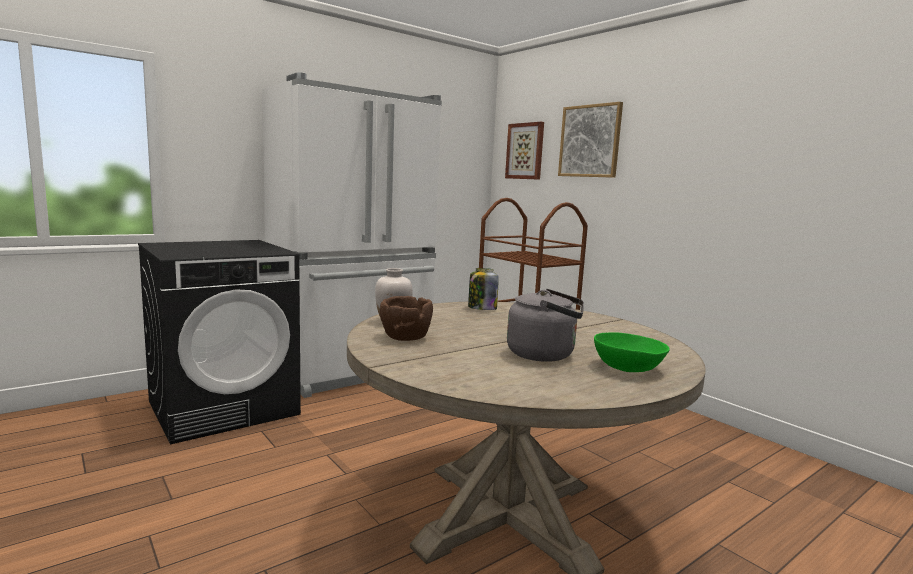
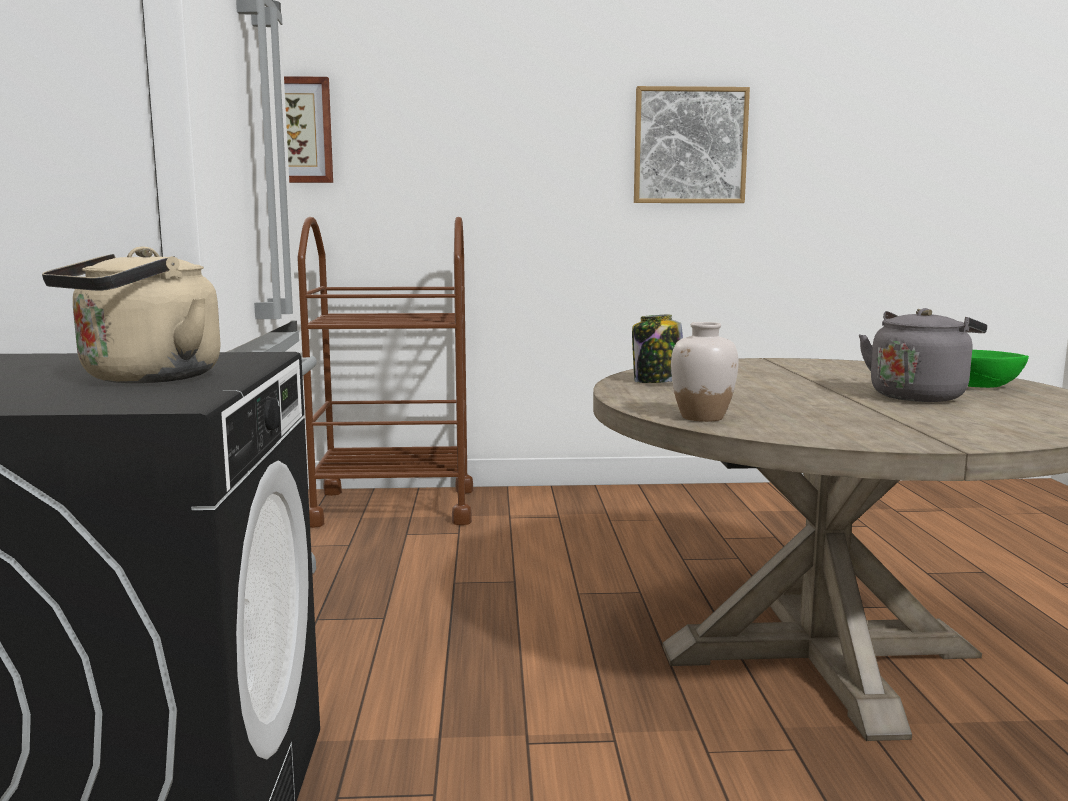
camera: 55 degrees left, 0 degrees up
(217, 250) = (144, 378): none -> beige kettle
(405, 337) = (804, 423): brown bowl -> none
(590, 141) = (437, 117): picture -> picture (690, 146)

